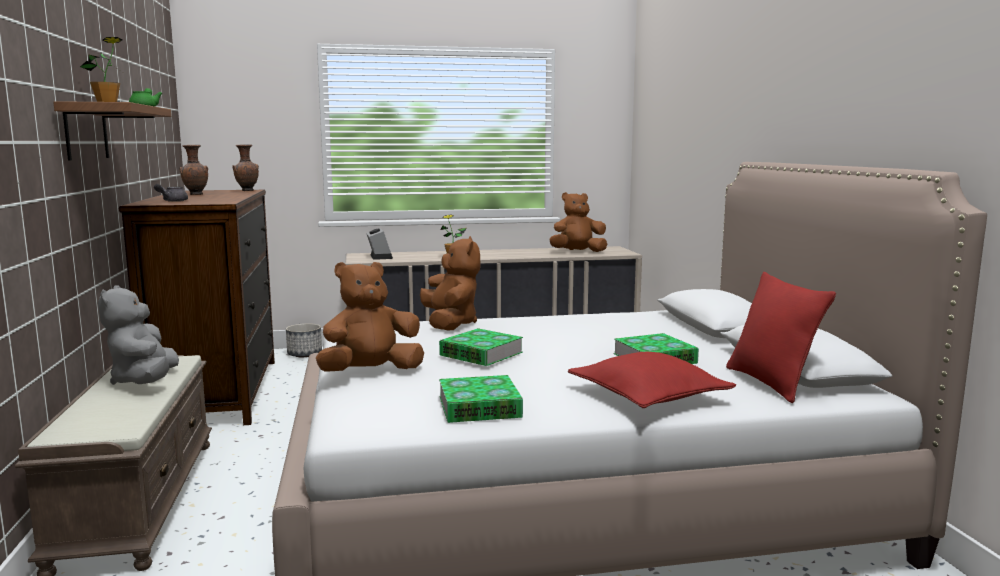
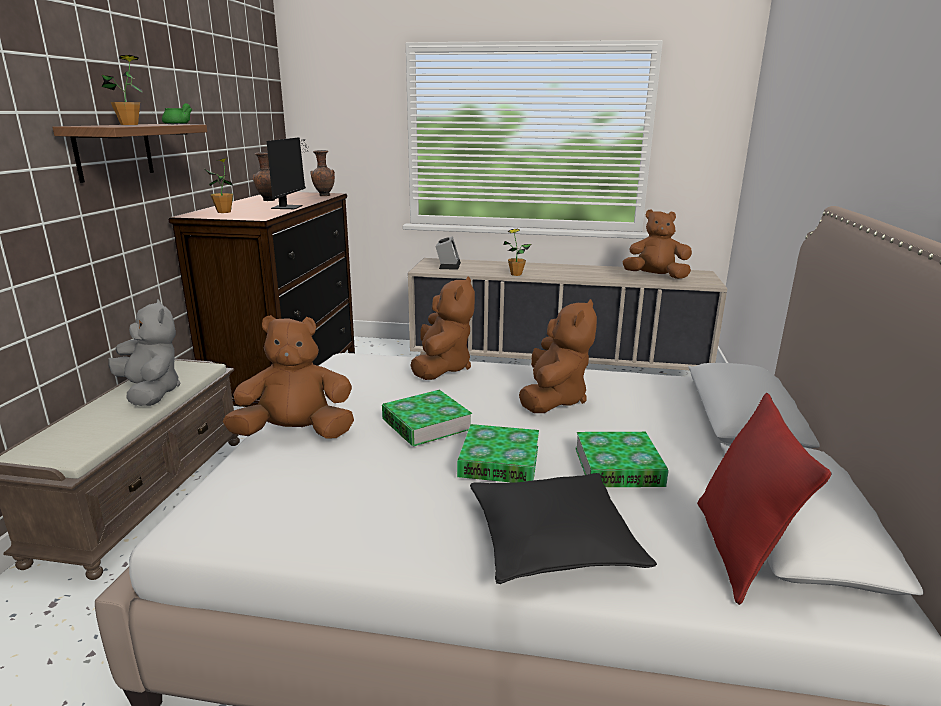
camera: 20 degrees right, 10 degrees up
(145, 382) = (151, 393): grey plush toy -> grey plush toy turned 135 degrees clockwise
(172, 201) = (224, 212): grey teapot -> potted plant
(232, 197) = (289, 206): none -> monitor
(304, 354) = (385, 347): planter -> none
(479, 407) = (345, 517): book -> book (499, 461)
(567, 331) = (553, 399): none -> brown plush toy
(648, 396) = (553, 541): red pillow -> black pillow

